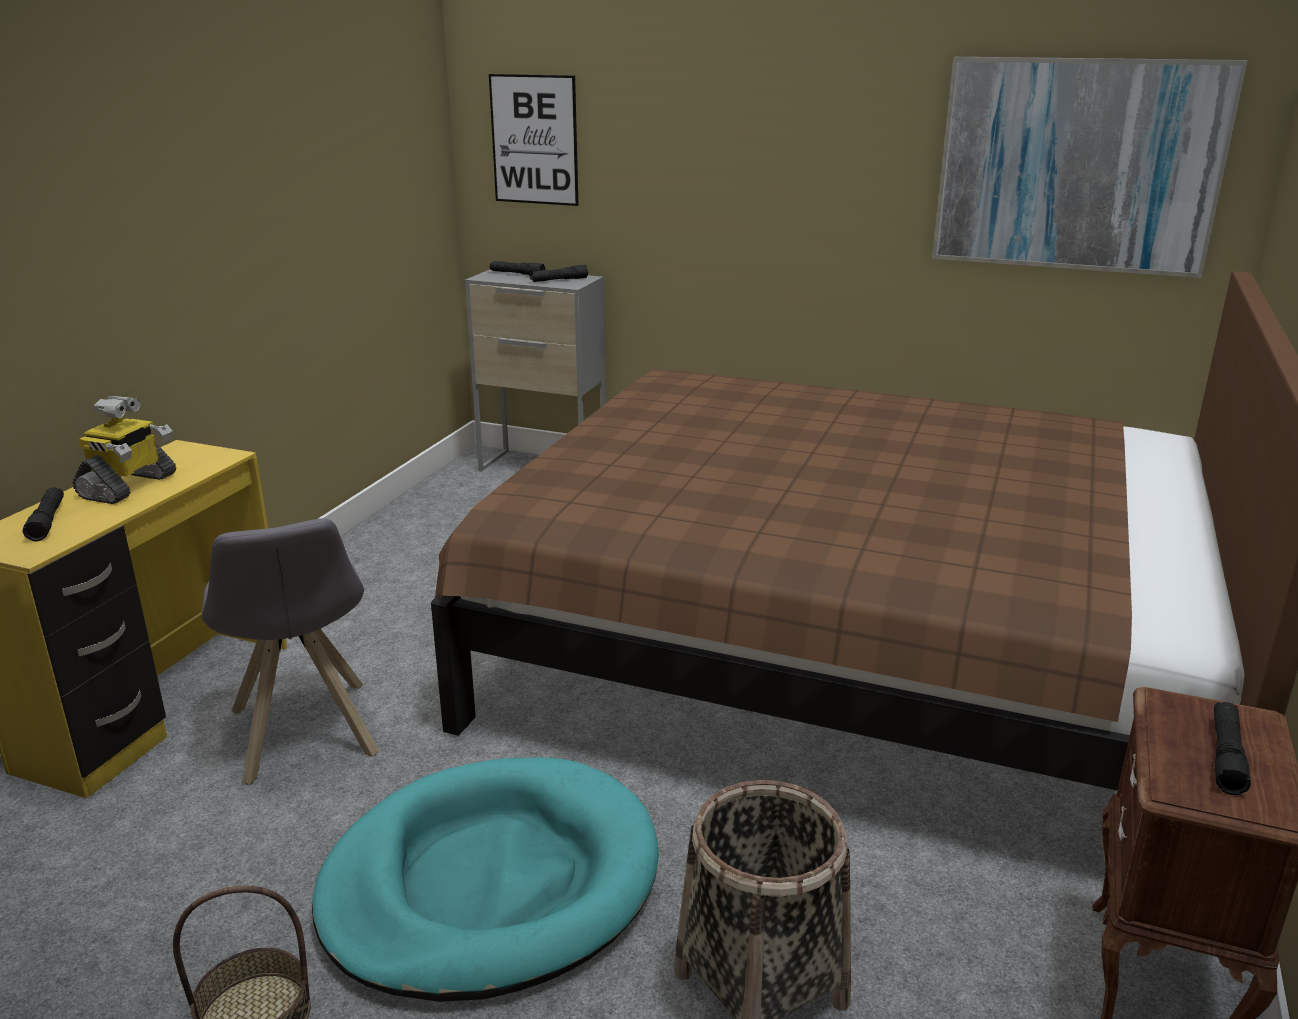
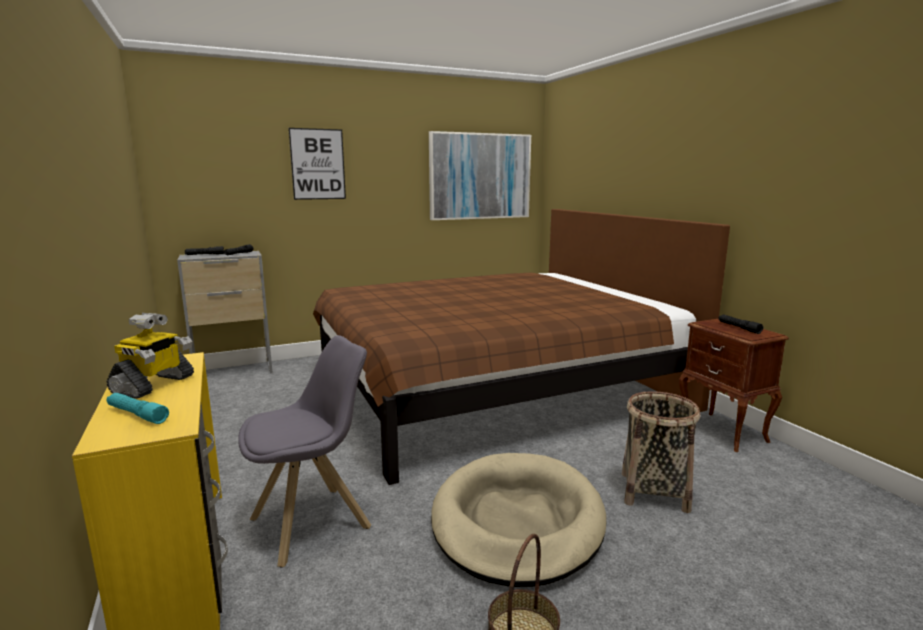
camera: 45 degrees left, 10 degrees down
(47, 521) = (137, 414): black flashlight -> turquoise flashlight
(129, 486) = (154, 385): toy robot -> toy robot turned 45 degrees clockwise
(305, 732) = (311, 523): grey chair -> grey chair turned 60 degrees counterclockwise
(491, 883) = (517, 521): turquoise dog bed -> beige dog bed
(534, 140) = (204, 175): picture -> picture (317, 164)

